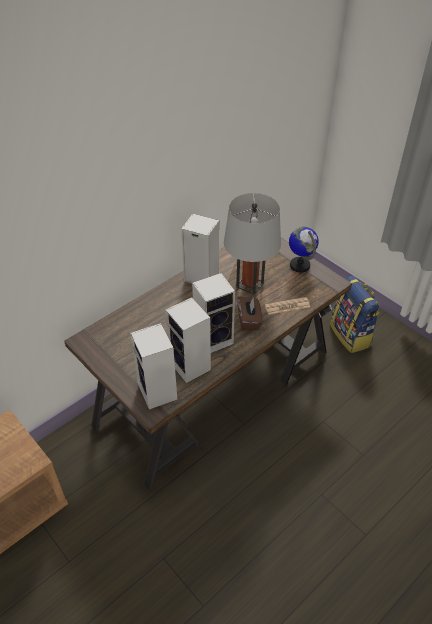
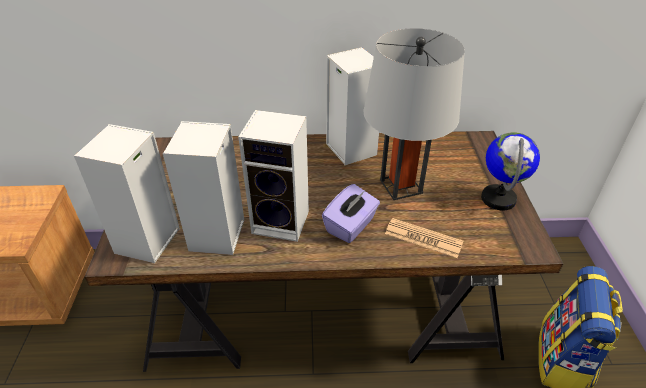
camera: 40 degrees right, 5 degrees down
(249, 320) = (351, 226): brown tissue box -> purple tissue box

